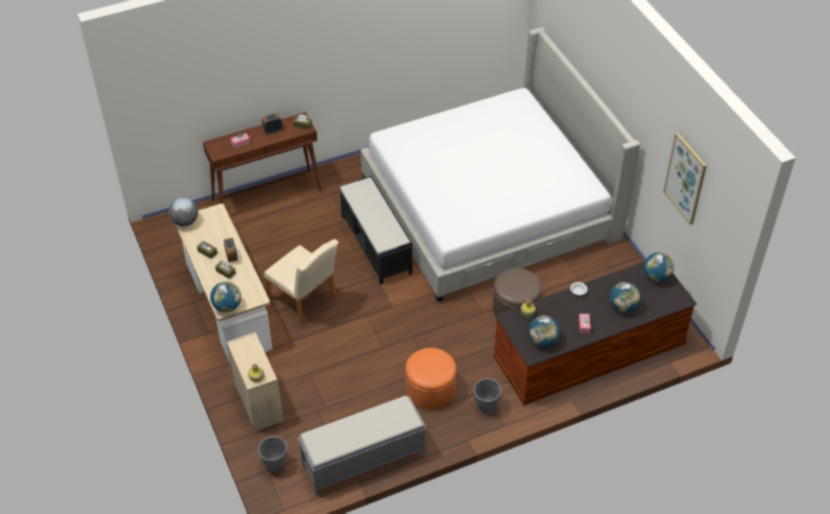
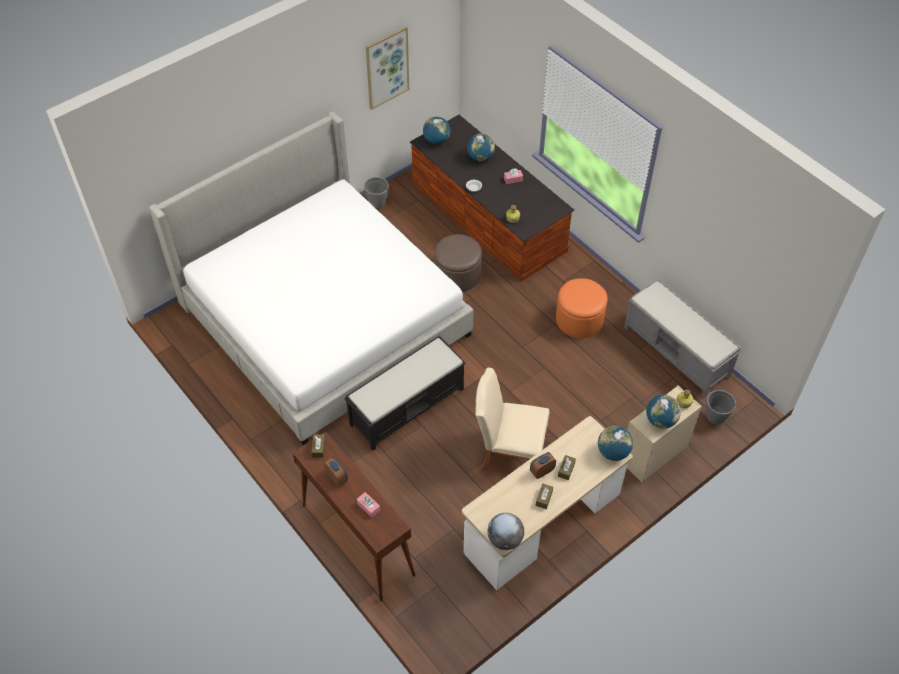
camera: 105 degrees left, 5 degrees up
(305, 301) = (508, 450): beige chair -> beige chair turned 105 degrees counterclockwise
(486, 407) = (580, 276): grey planter -> grey planter (377, 203)
(543, 340) = (541, 203): globe -> globe (660, 420)

